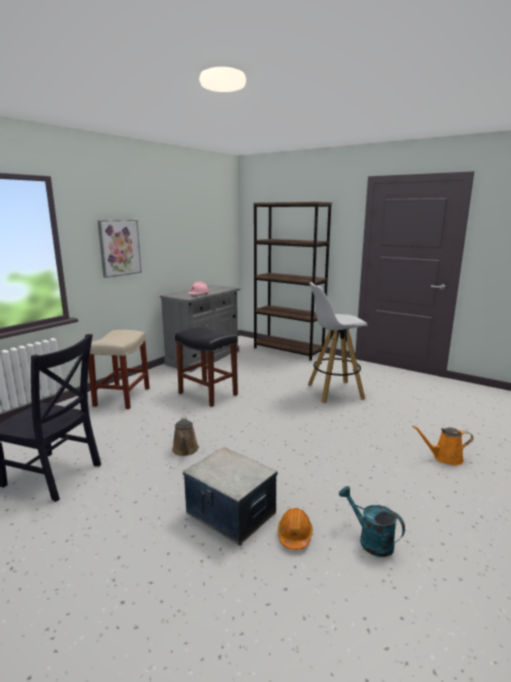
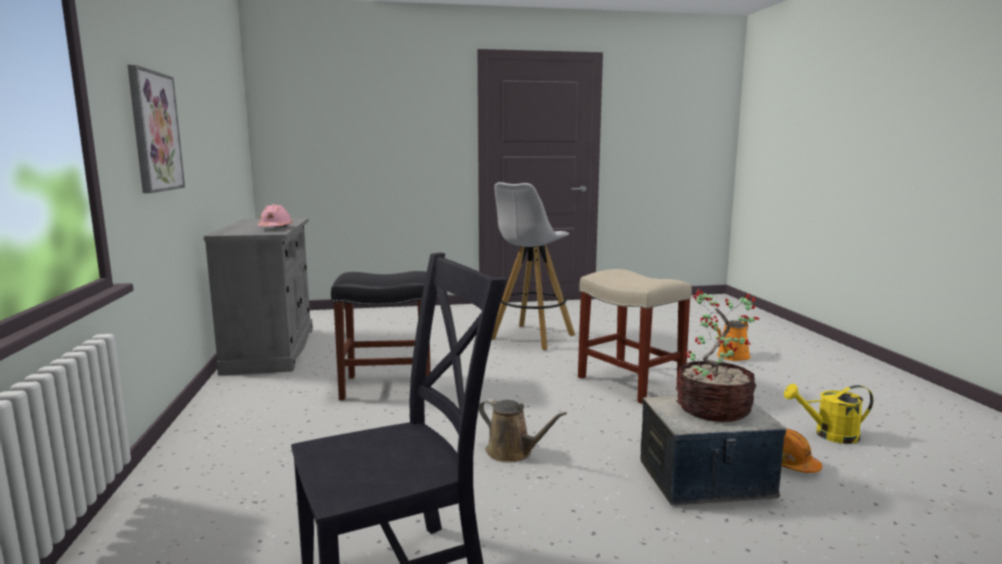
camera: 45 degrees left, 5 degrees down
(122, 396) = (244, 437): beige stool -> beige stool (628, 382)
(232, 470) = (712, 409): none -> potted plant
(288, 350) = (381, 313): brown bookcase -> none
(370, 540) = (829, 435): turquoise watering can -> yellow watering can

